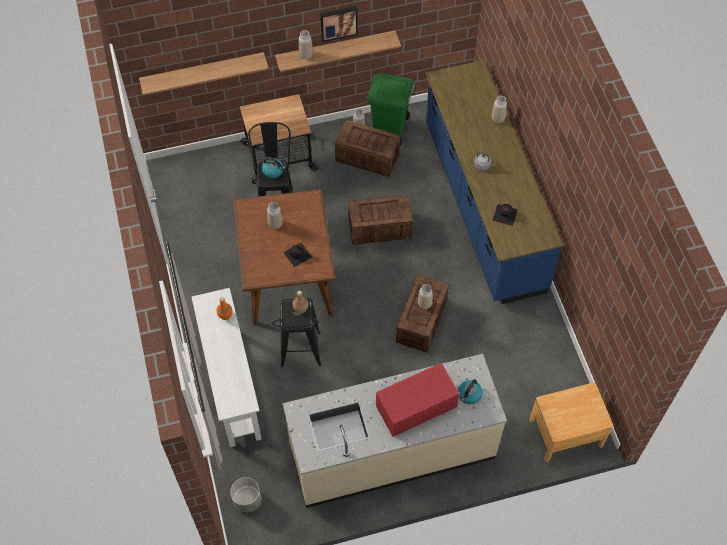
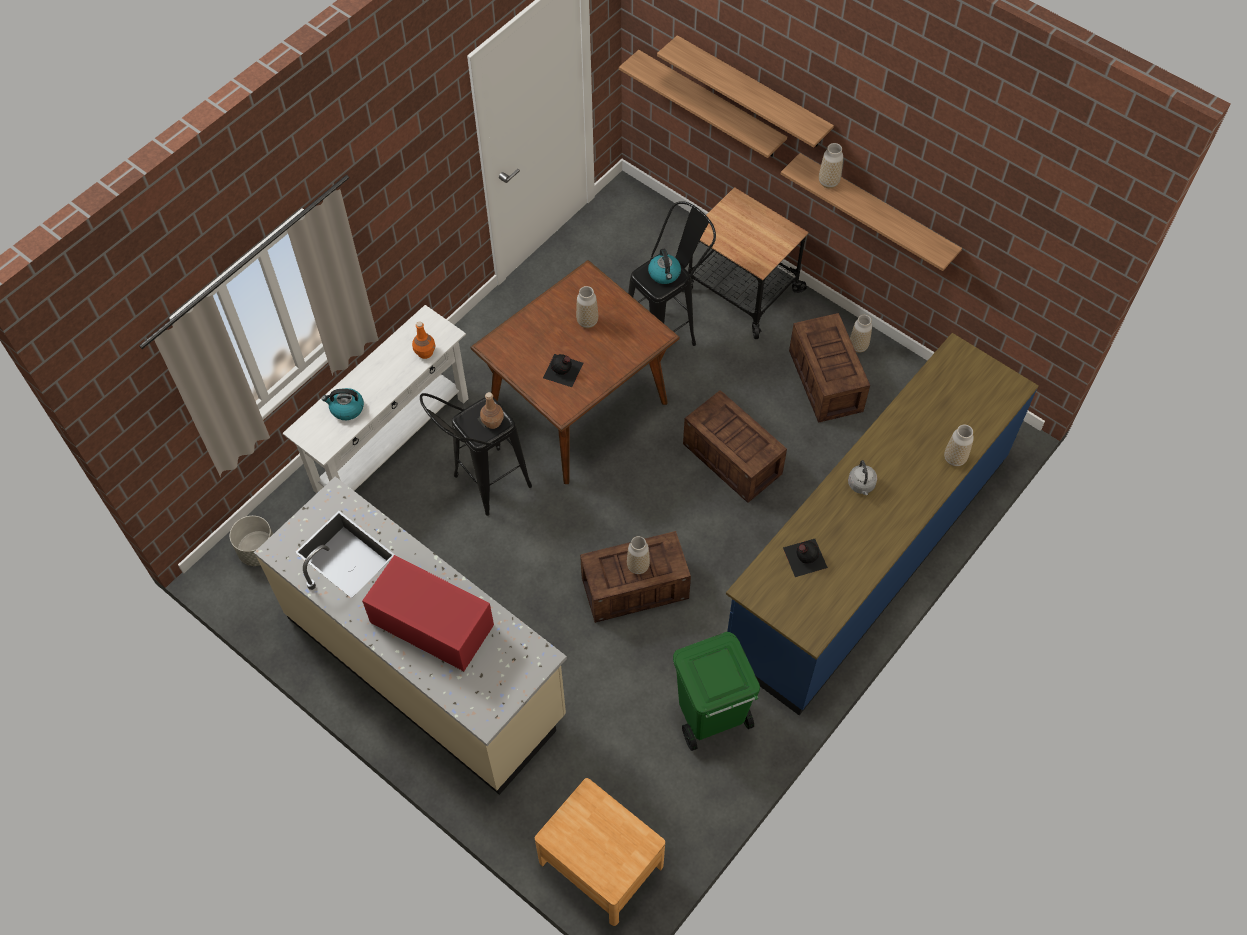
camera: 55 degrees right, 0 degrees up
(231, 44) = (752, 93): none -> shelf
(338, 22) = (890, 172): picture -> none
(389, 130) = (888, 380): green trash can -> green trash can (710, 717)
(469, 395) = (491, 676): kettle -> kettle (346, 408)

